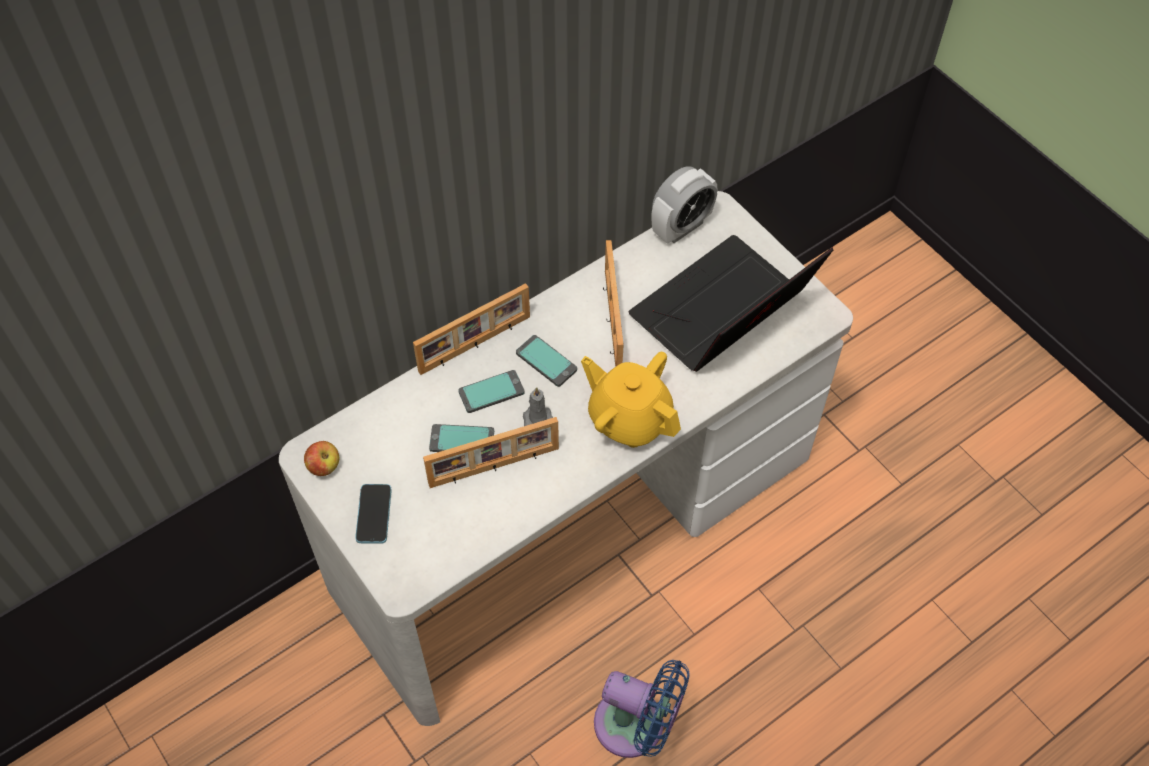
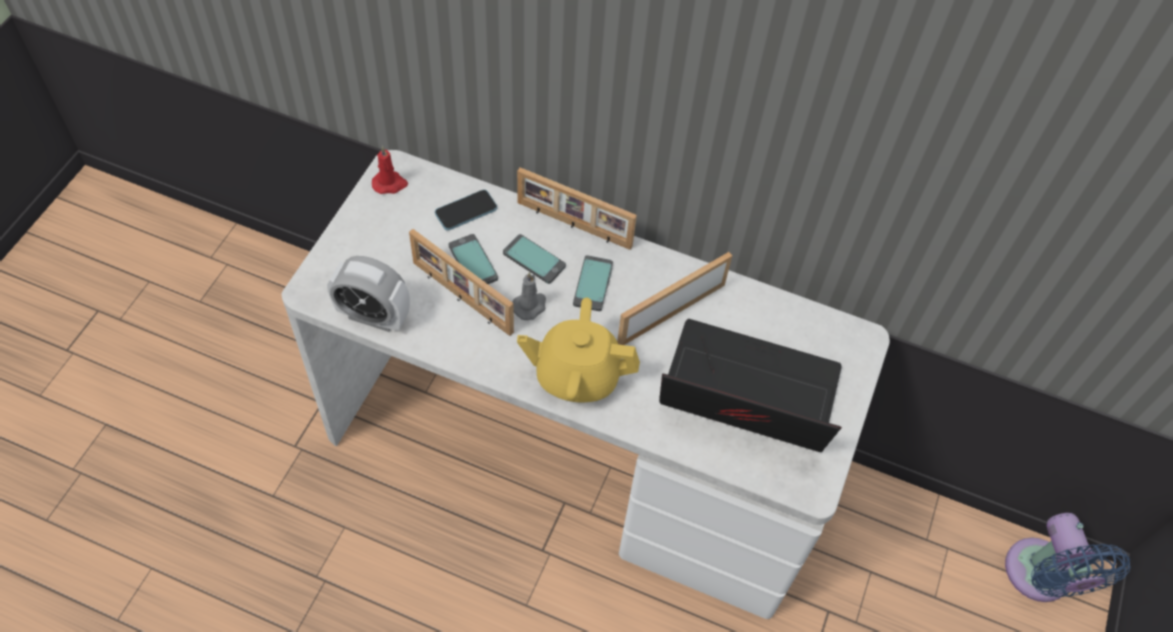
camera: 55 degrees right, 0 degrees up
(324, 466) = (390, 184): apple -> red candle
(374, 514) = (366, 238): phone -> phone (466, 211)
(629, 418) = (577, 375): yellow teapot -> yellow teapot turned 90 degrees counterclockwise
(636, 727) = (412, 600): blue fan -> blue fan (1040, 578)
(681, 227) = (817, 318): alarm clock -> alarm clock (373, 316)

